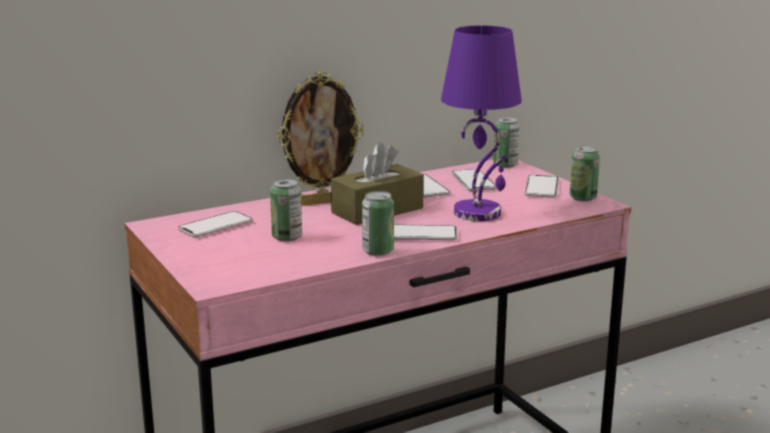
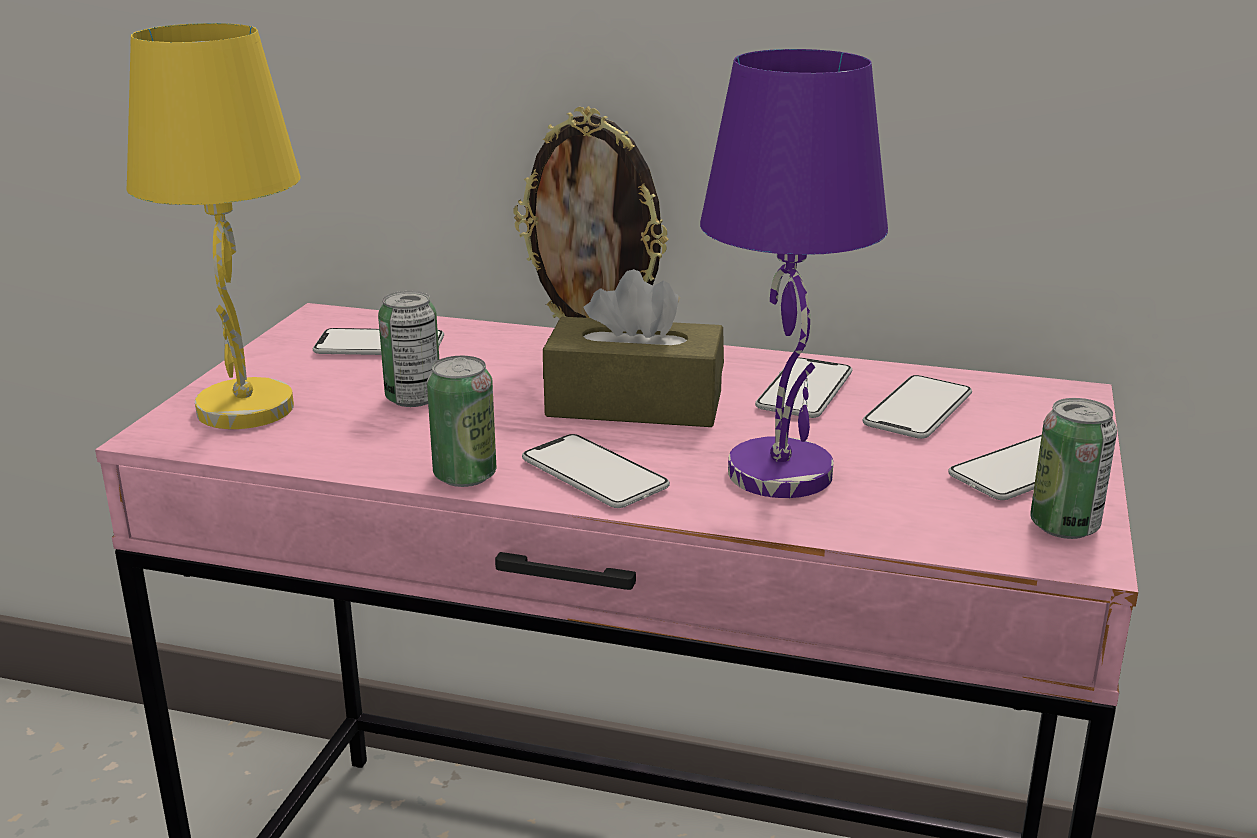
camera: 45 degrees right, 5 degrees up
(226, 265) = (247, 410): none -> yellow table lamp
(505, 165) = (1058, 398): can -> none

